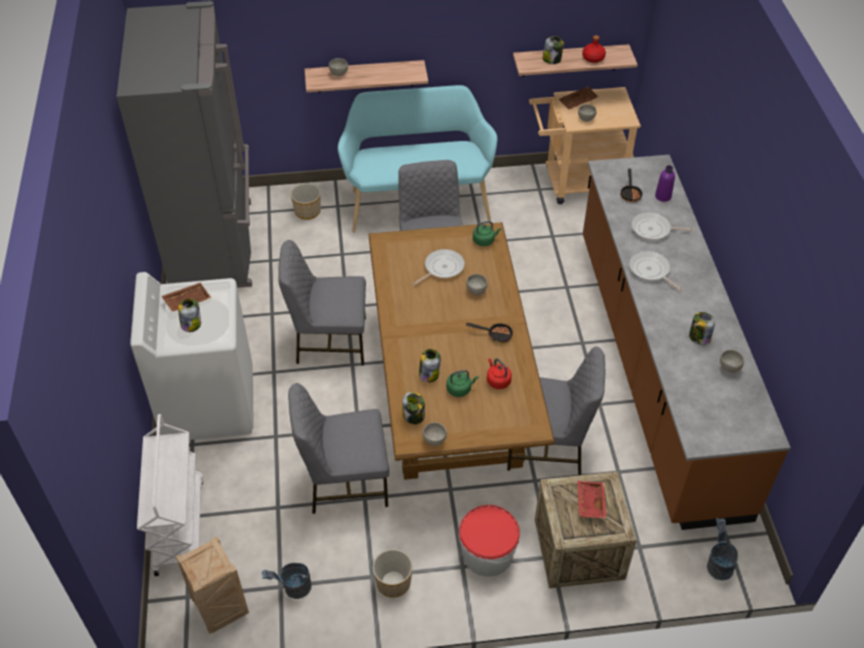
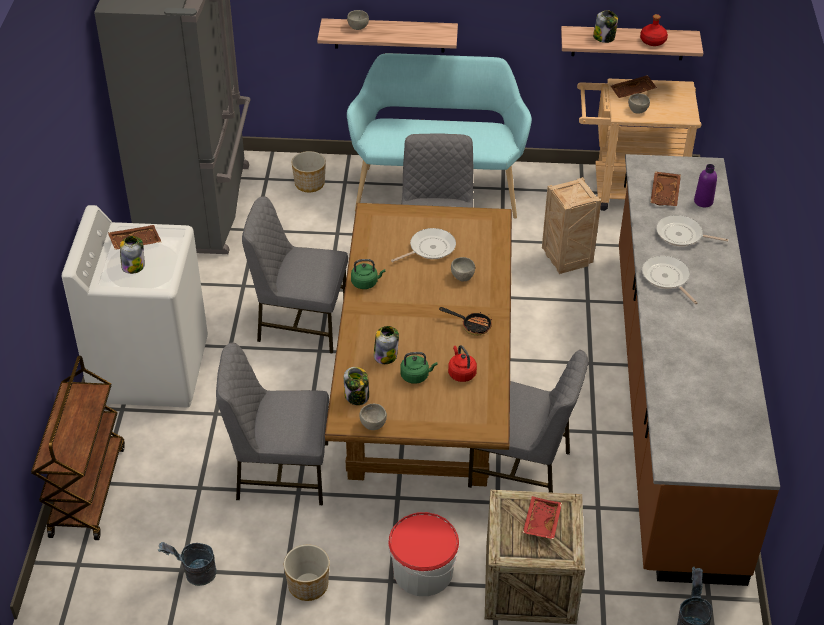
camera: 10 degrees right, 5 degrees down
(179, 525) = (87, 490): white cart -> brown cart
(220, 609) = (110, 583): crate -> crate (565, 259)
(484, 240) = (486, 226): green kettle -> green kettle (366, 283)
(630, 193) = (665, 194): frying pan -> brown tray
(699, 337) = (704, 356): jar -> none
(729, 368) = (731, 393): grey bowl -> none

